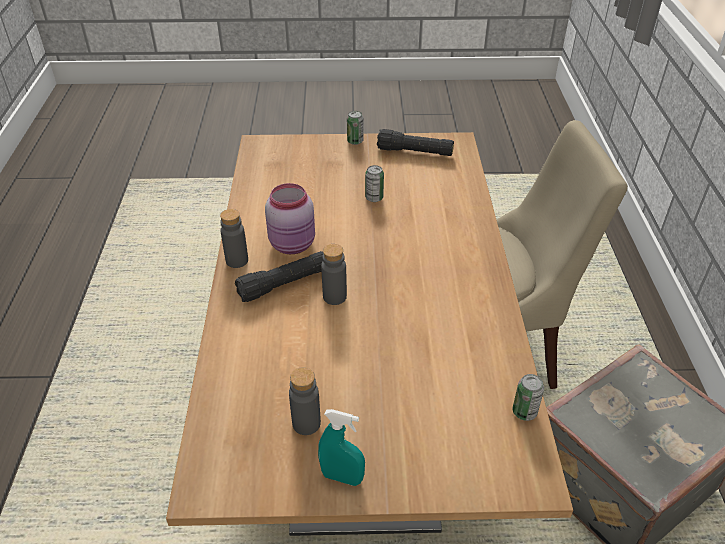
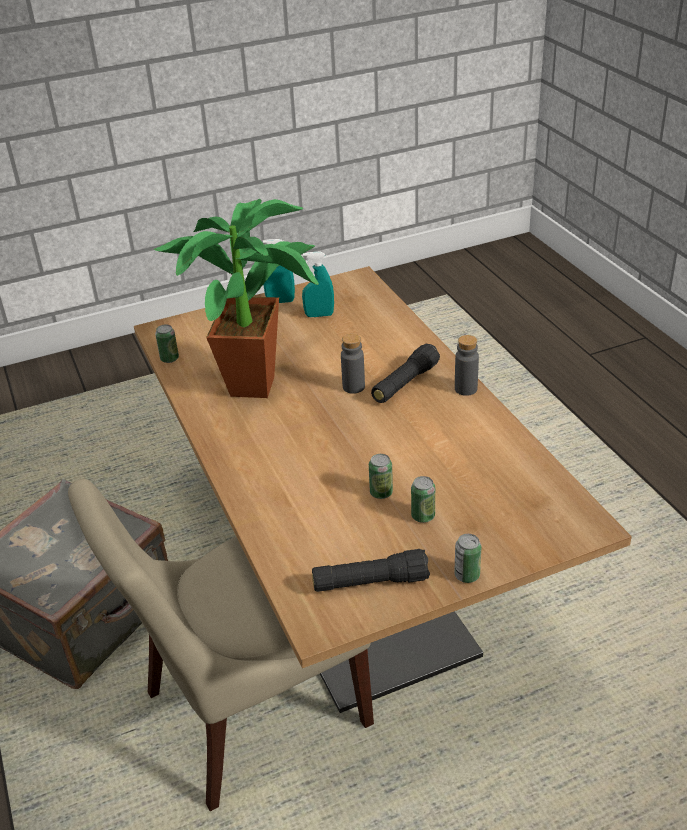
camera: 160 degrees right, 5 degrees down
(293, 244) = (427, 417): pink jar -> none
(306, 423) = (319, 315): grey bottle -> turquoise spray bottle
(356, 176) = (423, 516): none -> can
(425, 337) = (260, 381): none -> potted plant

